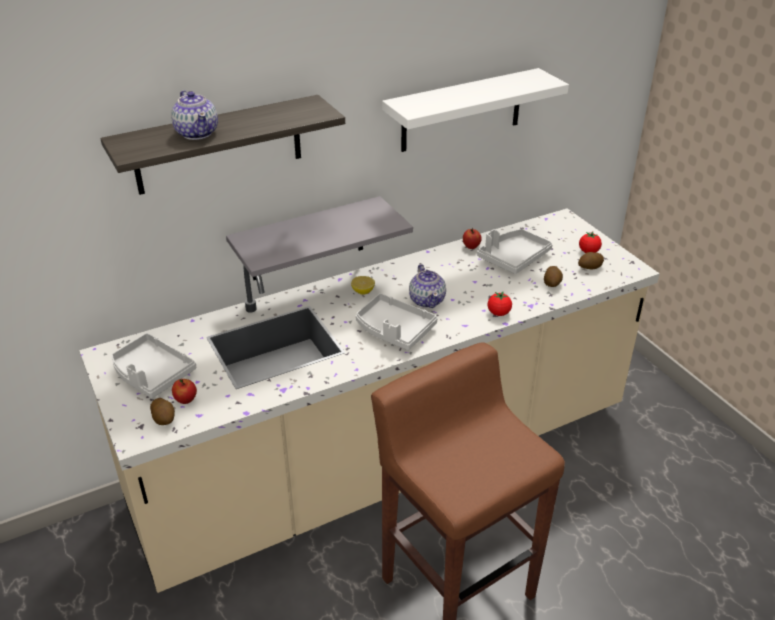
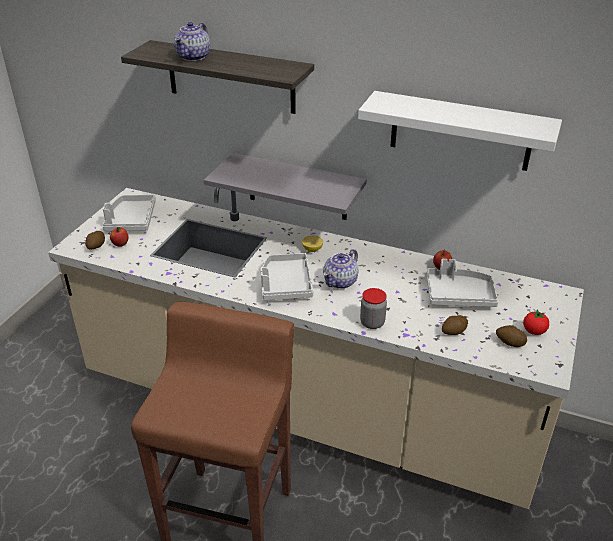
camera: 50 degrees right, 0 degrees up
(498, 313) = (372, 323): tomato -> jar

